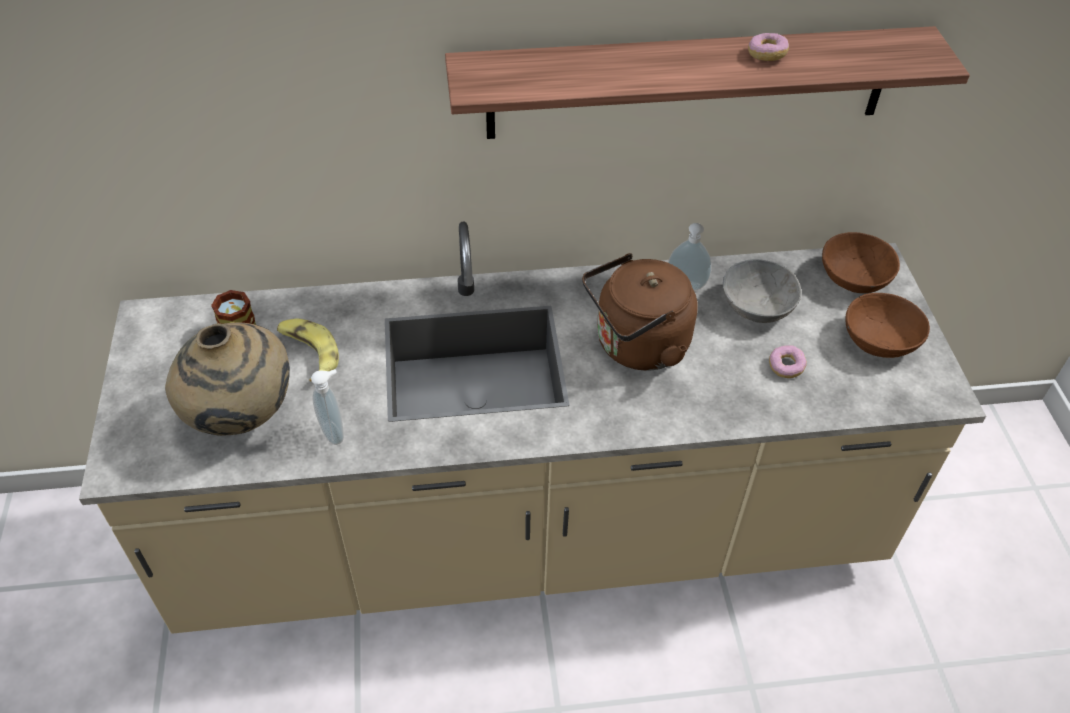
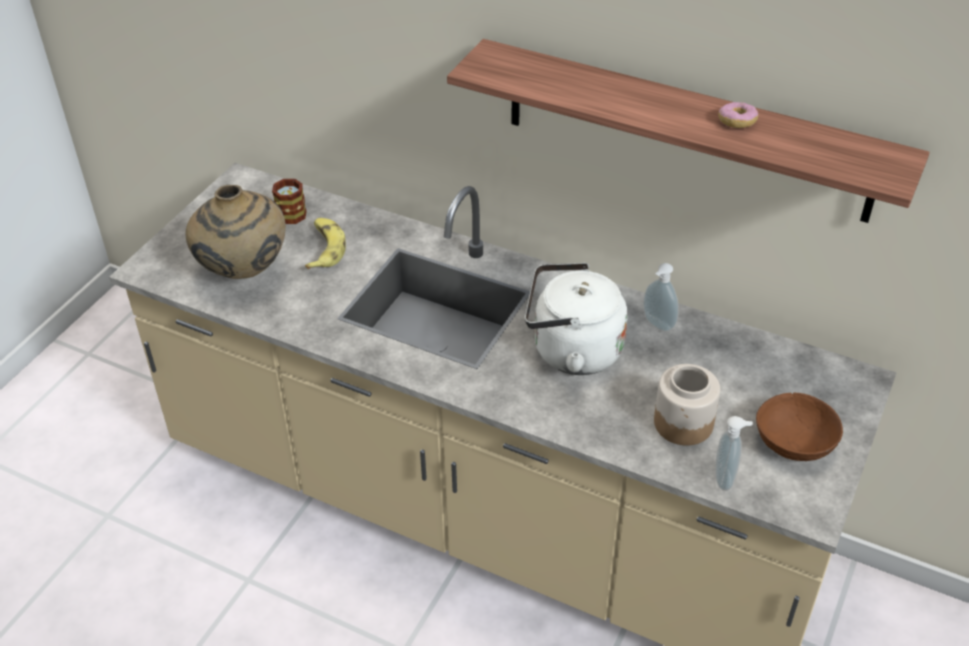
camera: 35 degrees right, 5 degrees down
(334, 432) = (295, 309): soap dispenser -> soap dispenser (726, 478)
(636, 346) = (571, 351): brown kettle -> white kettle
(757, 305) = (707, 366): grey bowl -> none
(785, 367) = (684, 423): donut -> jar
(854, 277) = (823, 383): brown bowl -> none

